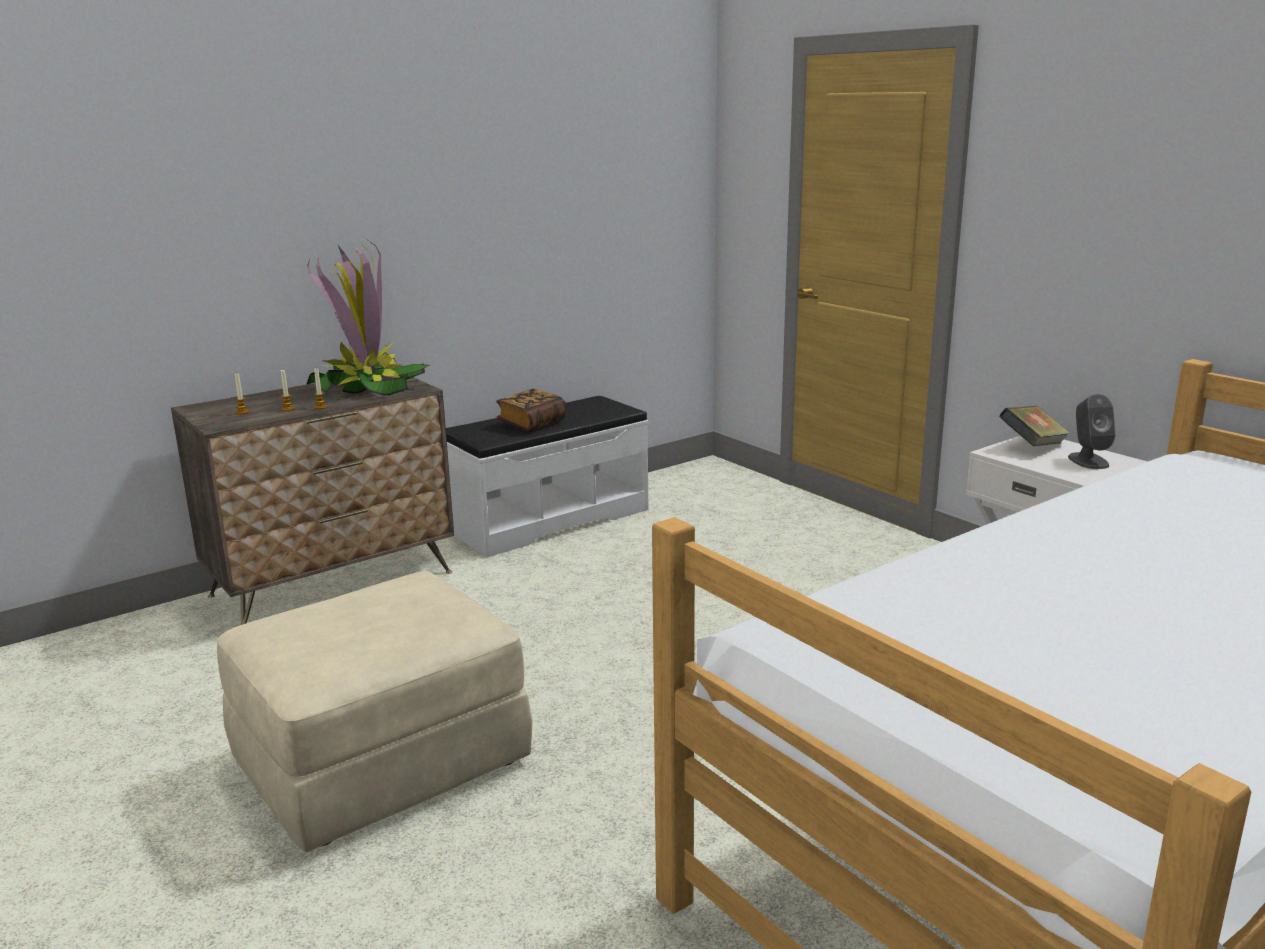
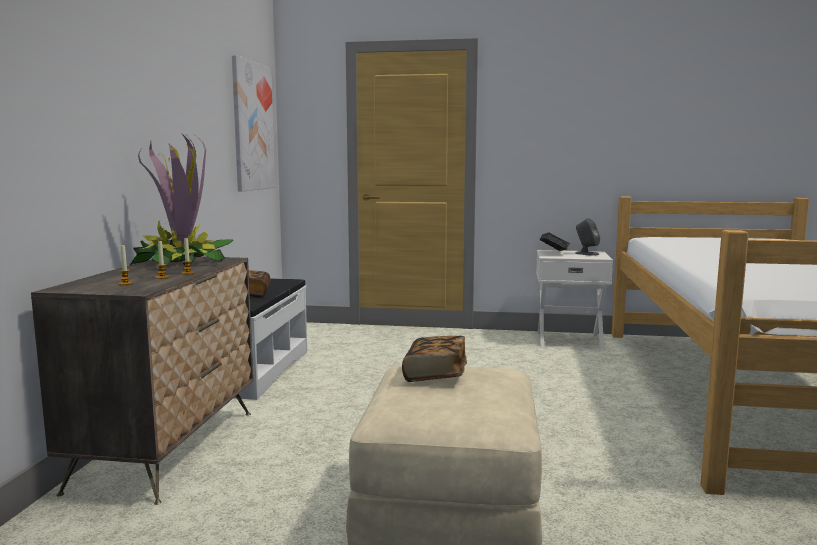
camera: 45 degrees left, 10 degrees down
(403, 598) = (435, 375): none -> book
(633, 182) = (252, 126): none -> picture

